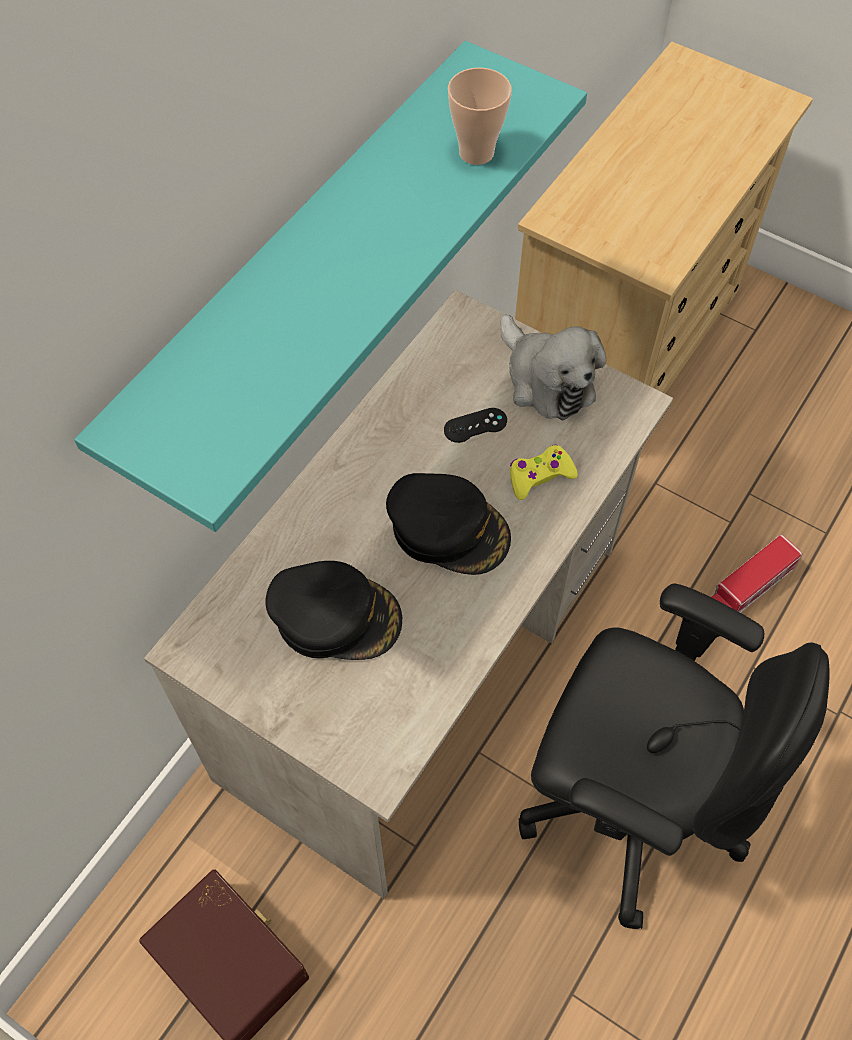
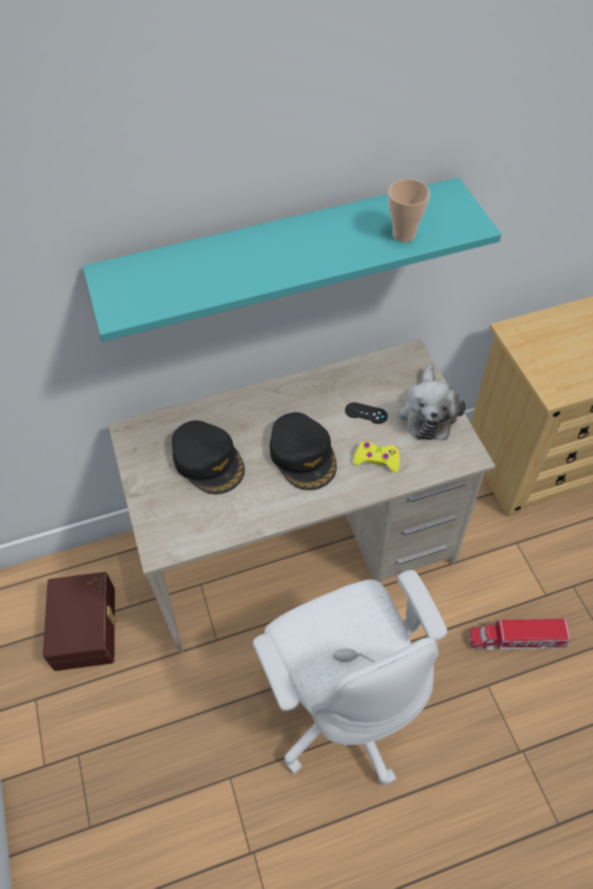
camera: 40 degrees right, 5 degrees down
(628, 805) = (346, 705): black office chair -> white office chair

